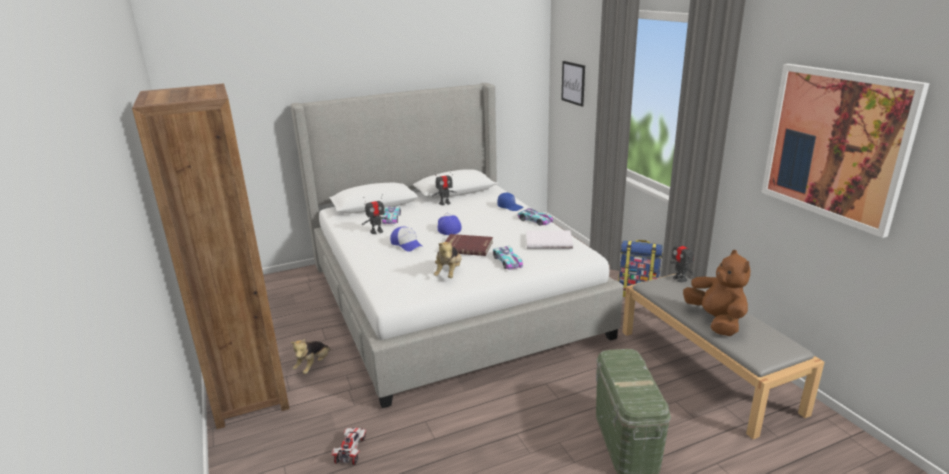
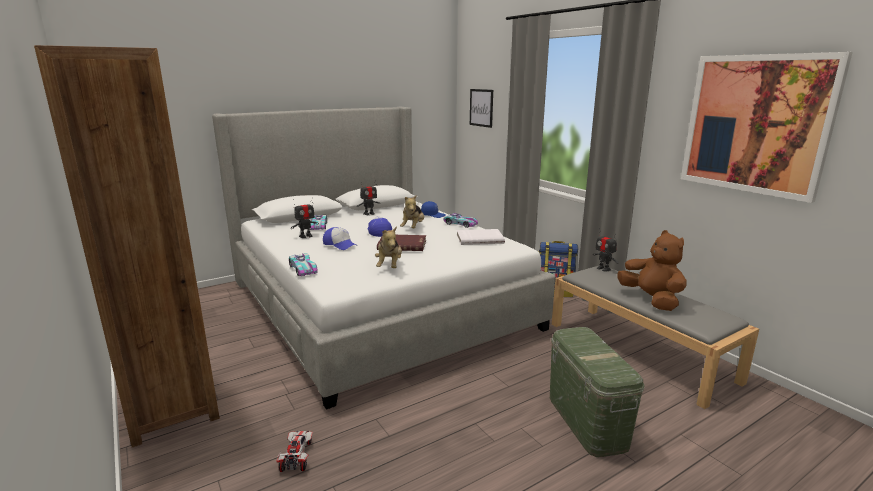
camera: 10 degrees left, 5 degrees down
(313, 366) = (243, 373): plush toy -> plush toy (413, 228)
(507, 261) = (446, 255): toy car -> toy car (303, 269)

